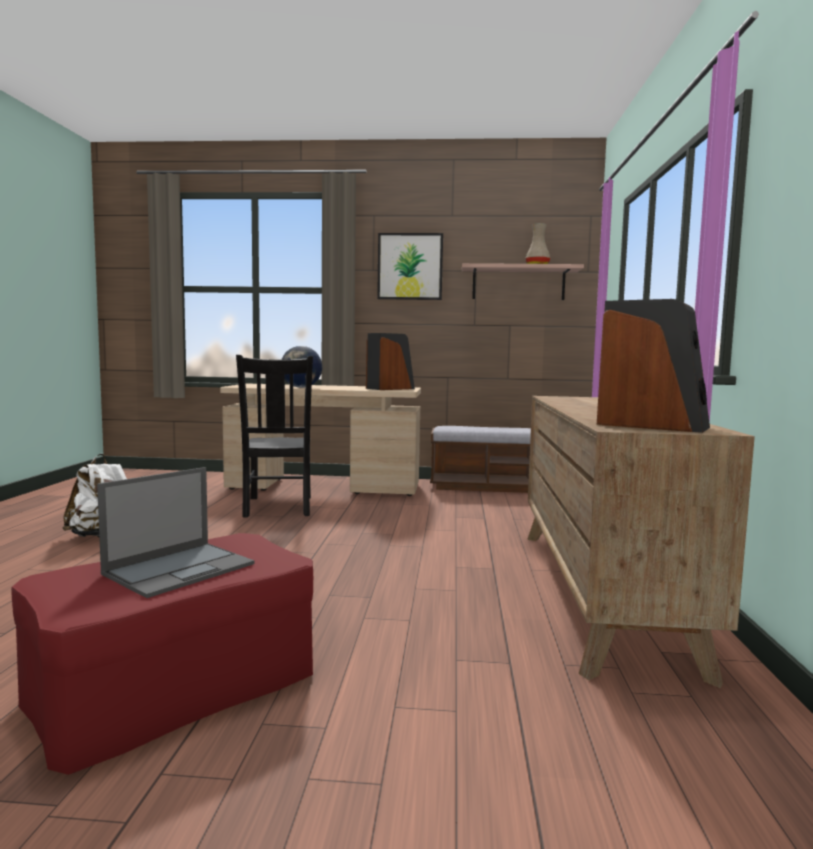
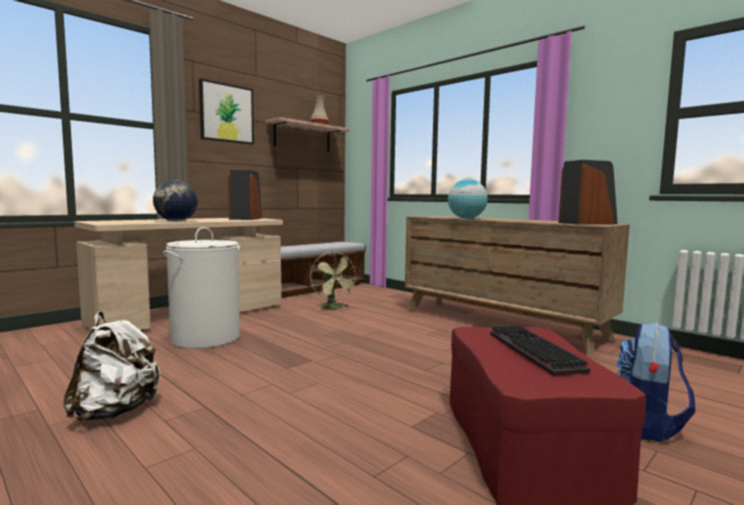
camera: 50 degrees left, 0 degrees up
(181, 568) = (530, 351): laptop -> keyboard
(278, 507) = (205, 338): black chair -> white laundry basket
(318, 763) = (647, 426): none -> backpack
(458, 512) = (333, 308): none -> green fan
(569, 403) = (466, 218): none -> globe

